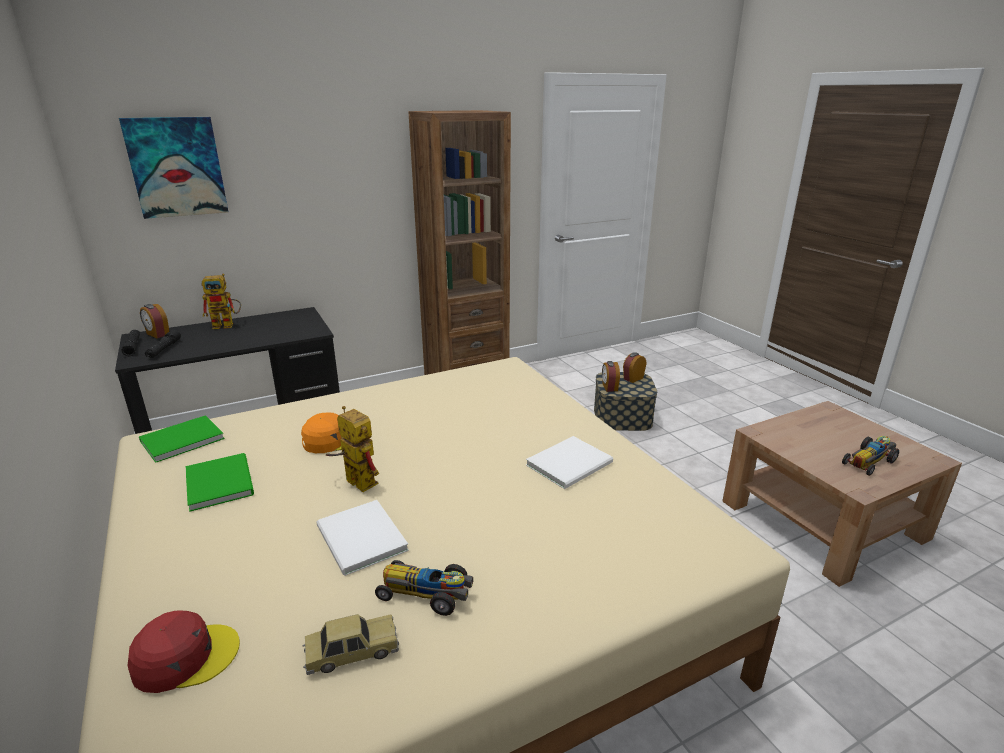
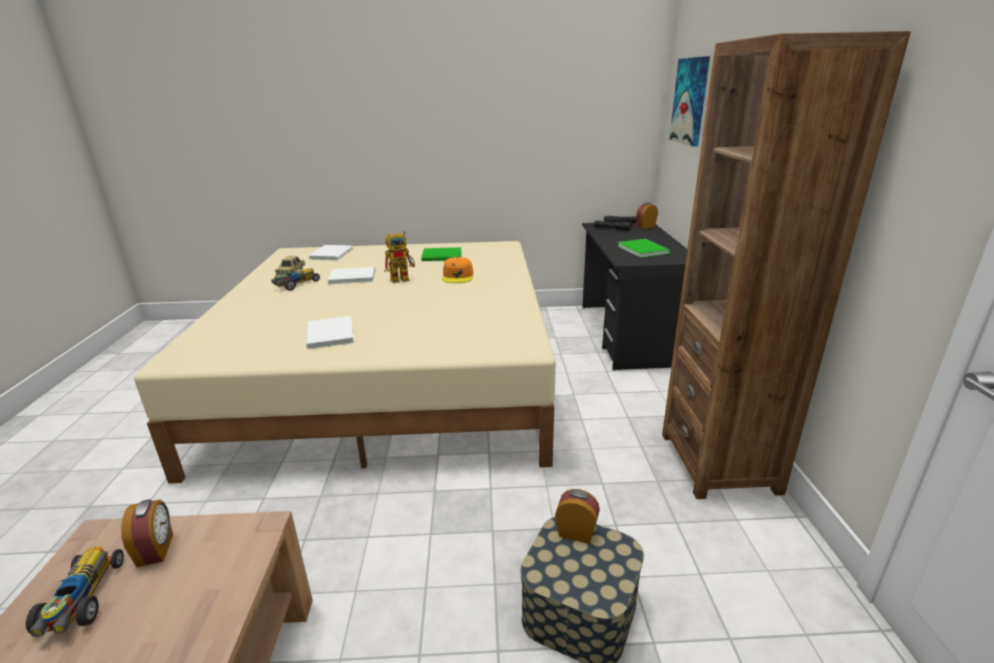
camera: 115 degrees right, 0 degrees up
(179, 440) = (499, 249): green book -> green book (643, 249)
(185, 657) = (333, 253): red cap -> white book
(228, 325) = (658, 240): toy robot -> none
(633, 378) = (599, 582): alarm clock -> alarm clock (156, 550)

